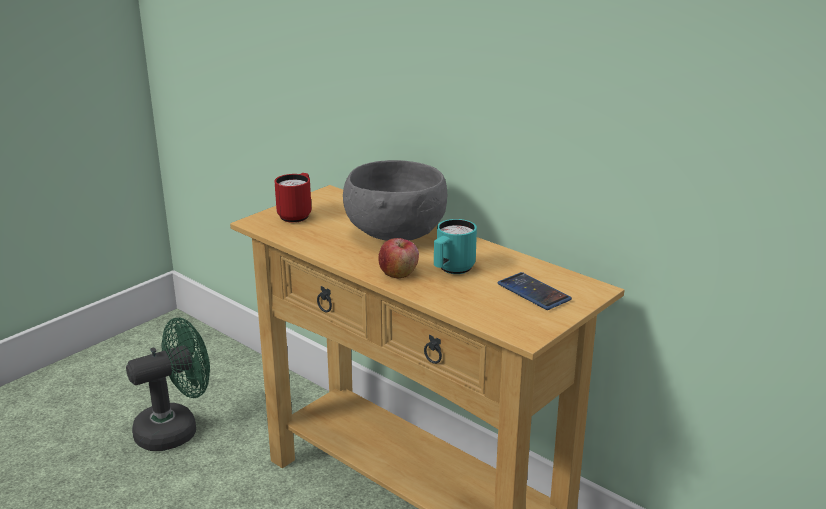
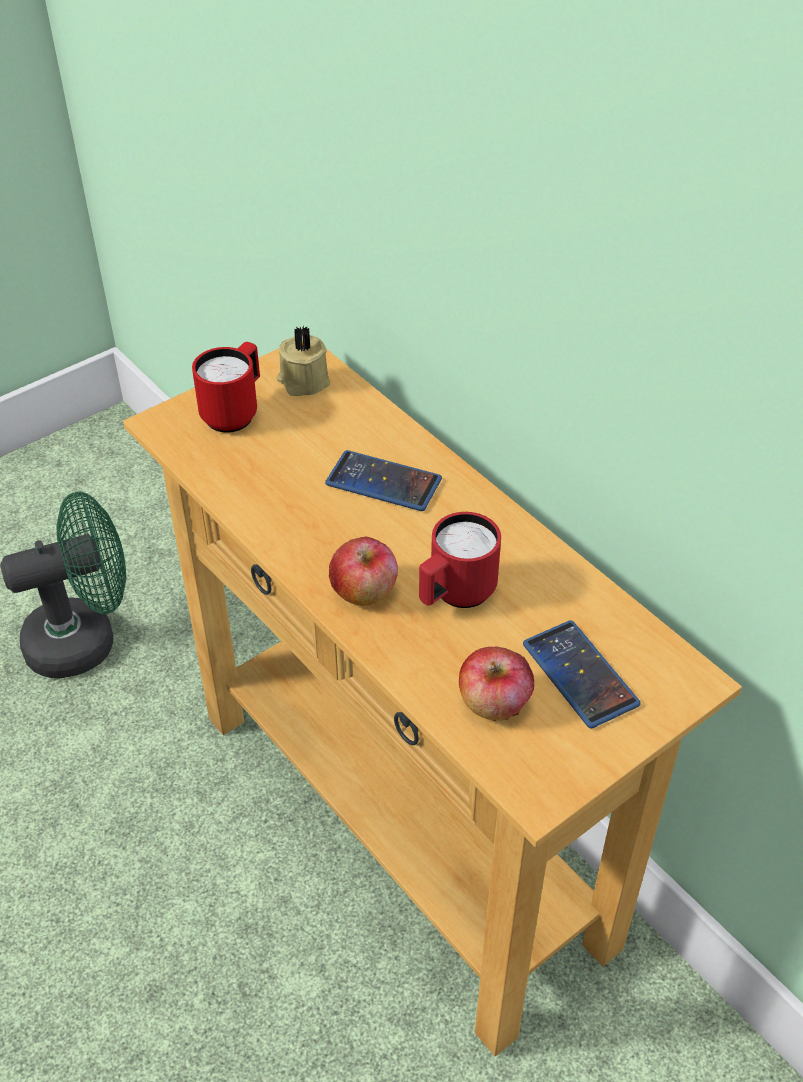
camera: 10 degrees right, 20 degrees up
(333, 201) = (303, 381): none -> beige candle
(394, 233) = (383, 482): grey bowl -> phone
(452, 270) = (455, 595): turquoise mug -> red mug
(489, 306) = (494, 704): none -> apple

